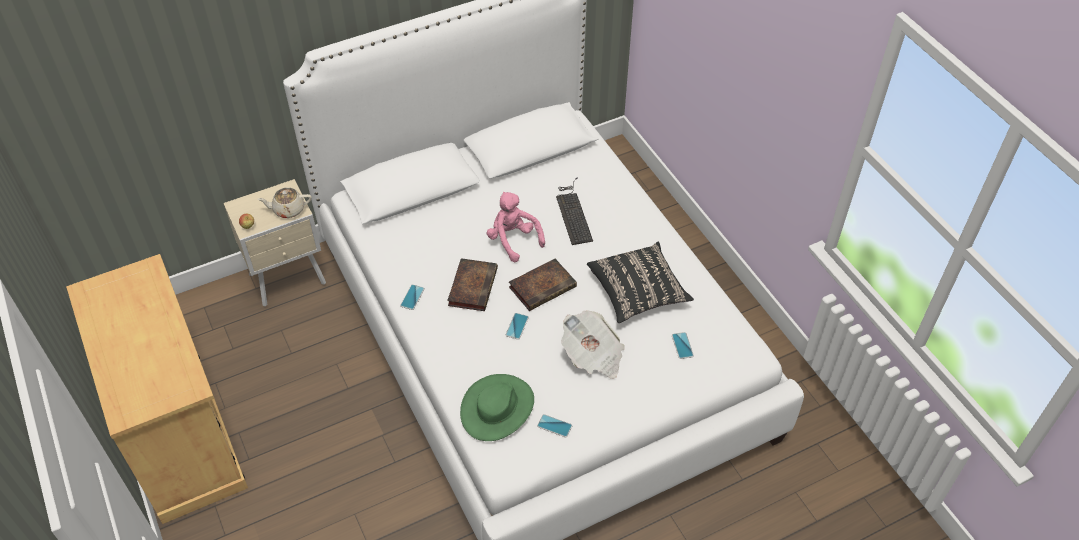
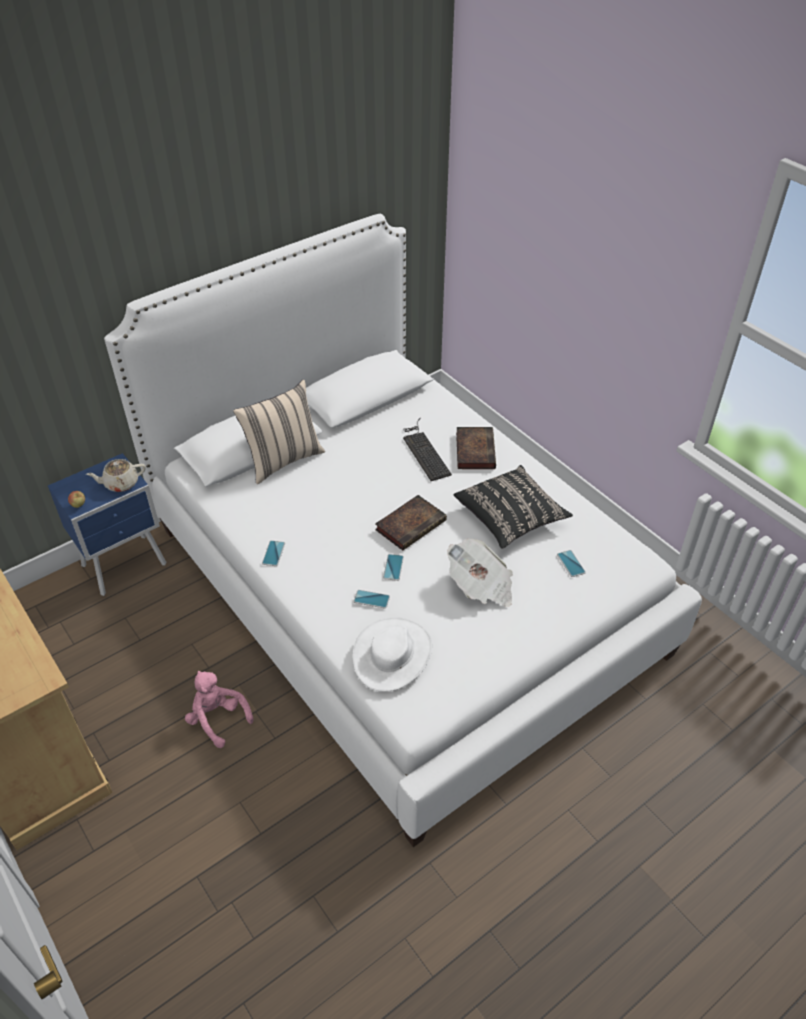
camera: 10 degrees left, 5 degrees down
(290, 279) = (126, 565): beige nightstand -> blue nightstand
(439, 205) = (283, 459): none -> beige pillow
(472, 286) = (336, 534): book -> book (474, 450)
(497, 408) = (393, 654): green hat -> white hat
(513, 240) = (369, 484): pink plush toy -> pink plush toy (218, 719)
(554, 426) = (459, 664): phone -> phone (371, 599)

